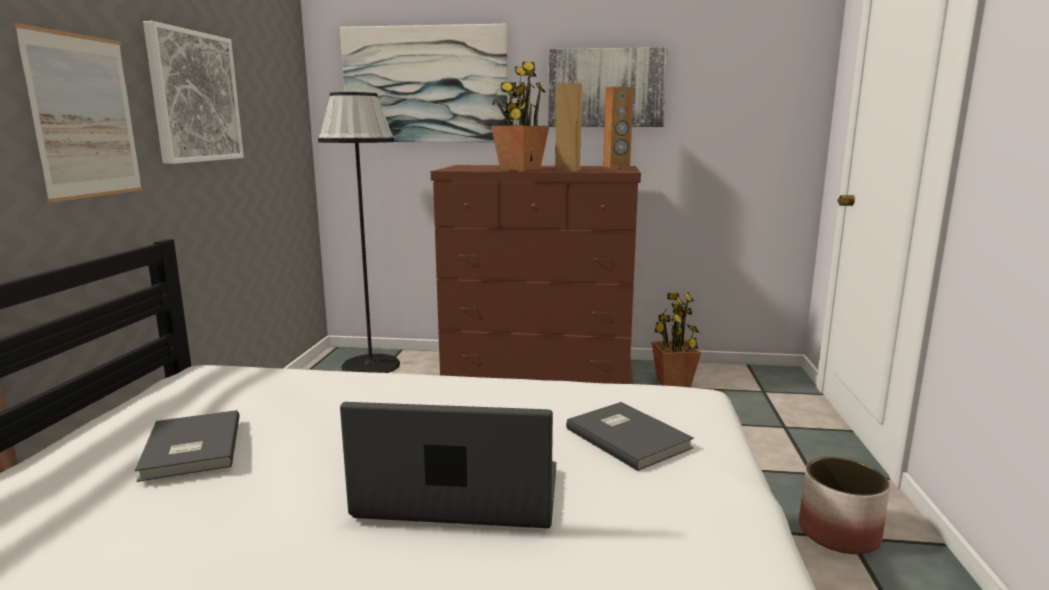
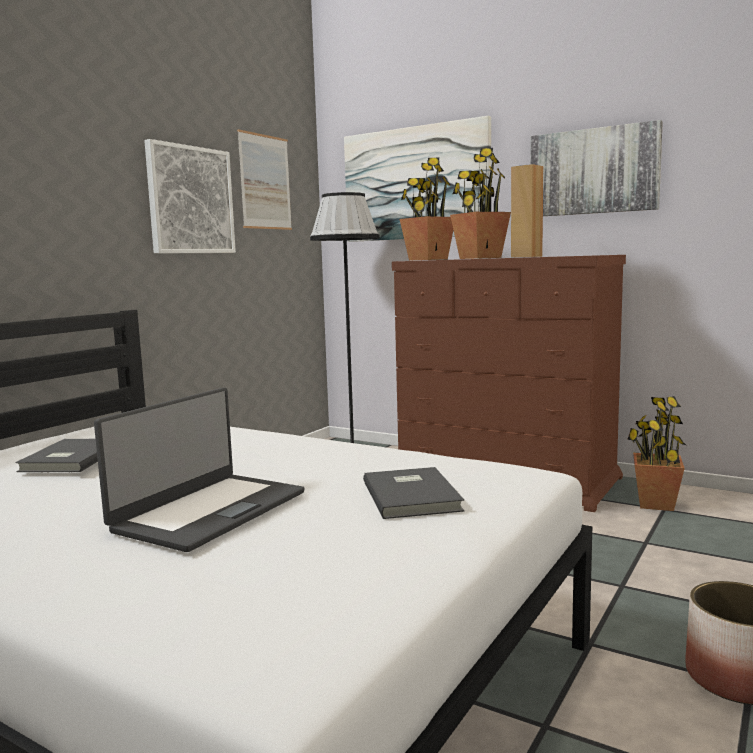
camera: 25 degrees right, 5 degrees down
(84, 117) = (84, 213): picture -> picture (265, 182)
(459, 168) = (427, 259): none -> potted plant
(459, 495) = (209, 511): laptop -> laptop turned 90 degrees clockwise
(616, 167) = (597, 254): brown speaker -> none

